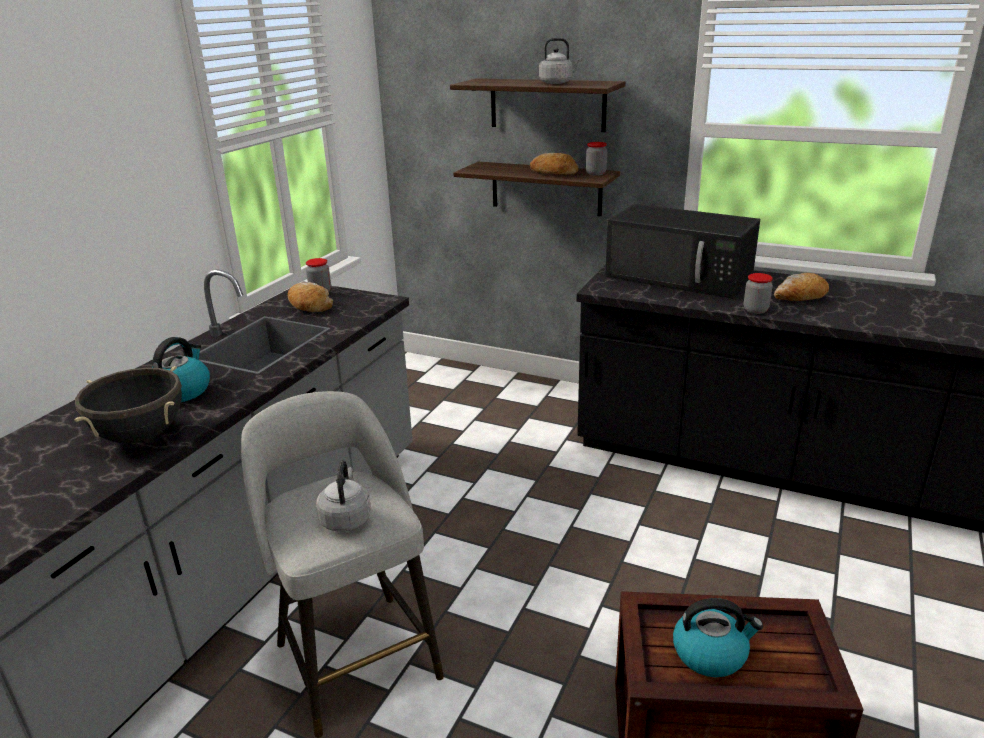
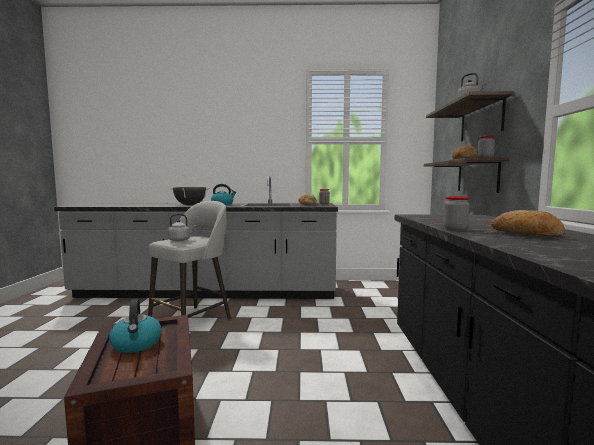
camera: 65 degrees right, 20 degrees down
(680, 277) = (477, 220): black microwave -> none

